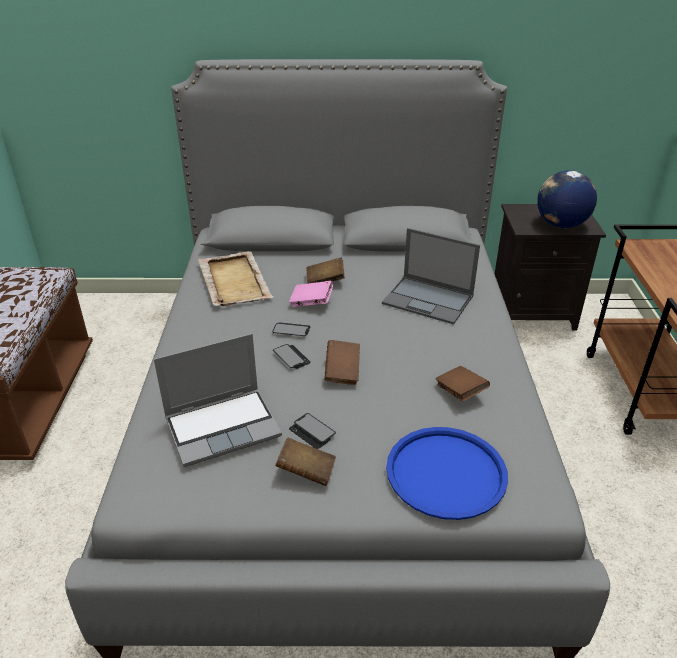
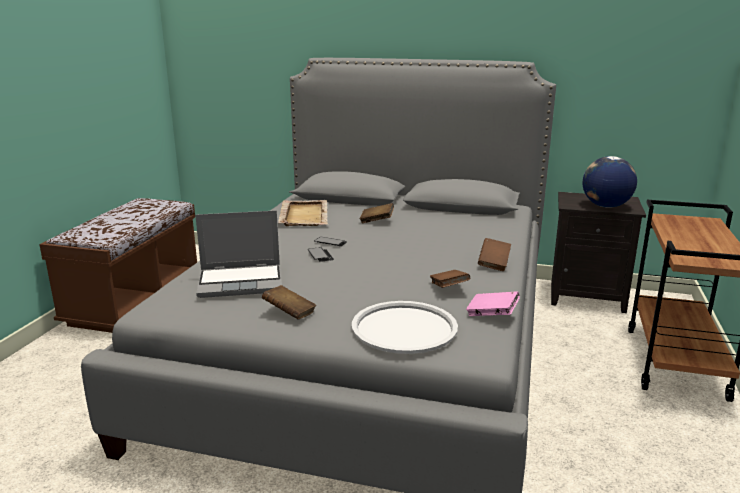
camera: 15 degrees right, 15 degrees down
(311, 303) = (357, 231): pink book -> pink book (492, 315)
(312, 432) = (309, 294): phone -> none
(342, 372) = (356, 267): brown book -> brown book (494, 264)
(429, 300) = (457, 238): laptop -> none
(446, 473) = (404, 328): blue tray -> white tray

